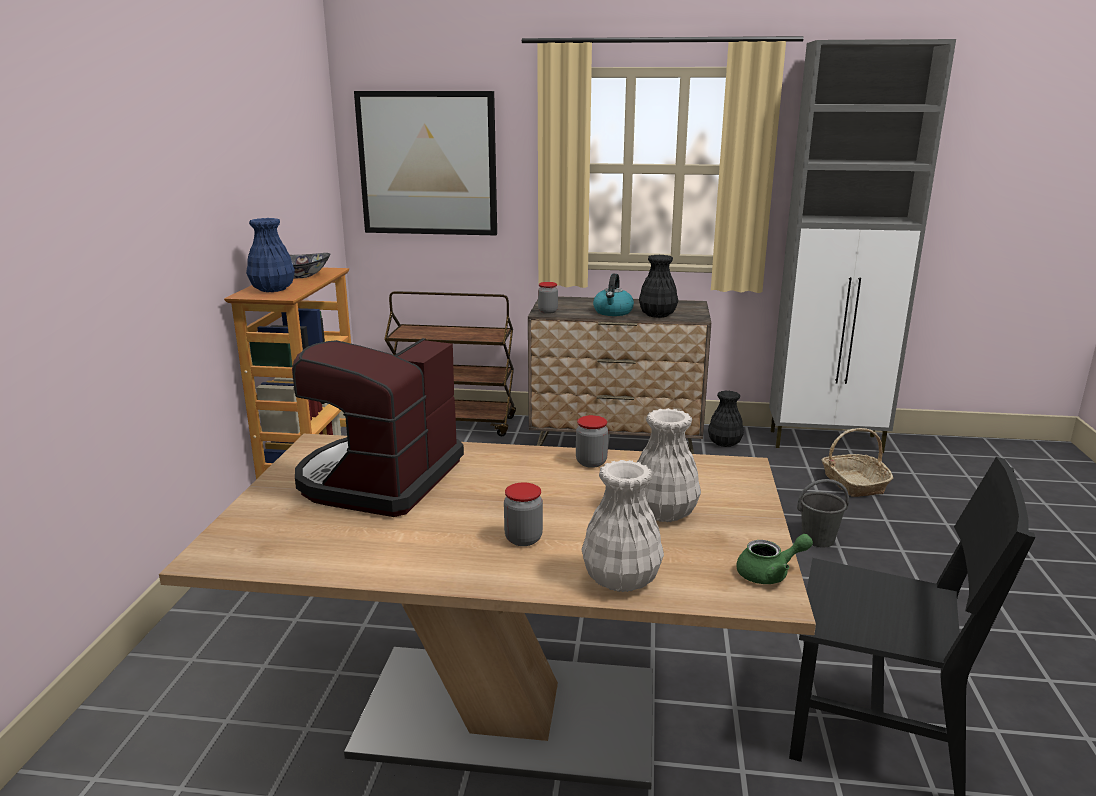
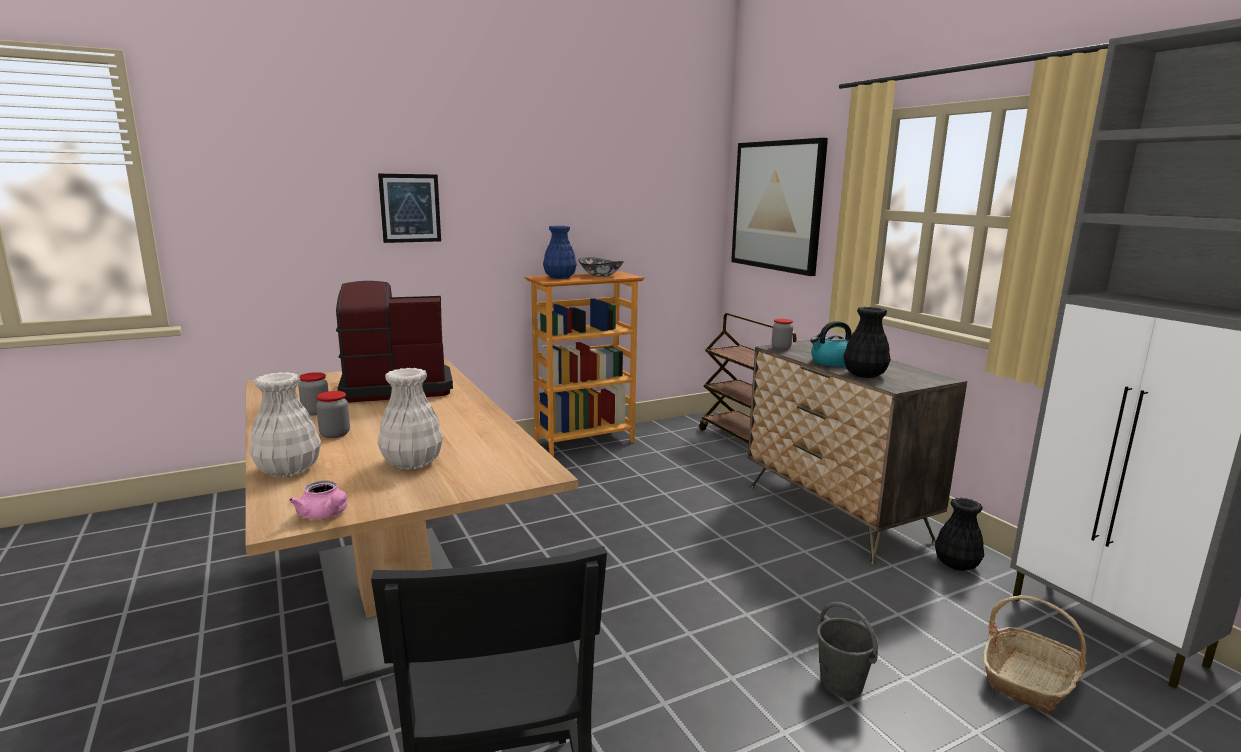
camera: 55 degrees right, 5 degrees down
(104, 225) = (410, 208): none -> picture
(591, 462) = (485, 426): jar -> jar (316, 412)
(770, 574) = (325, 515): green teapot -> pink teapot

